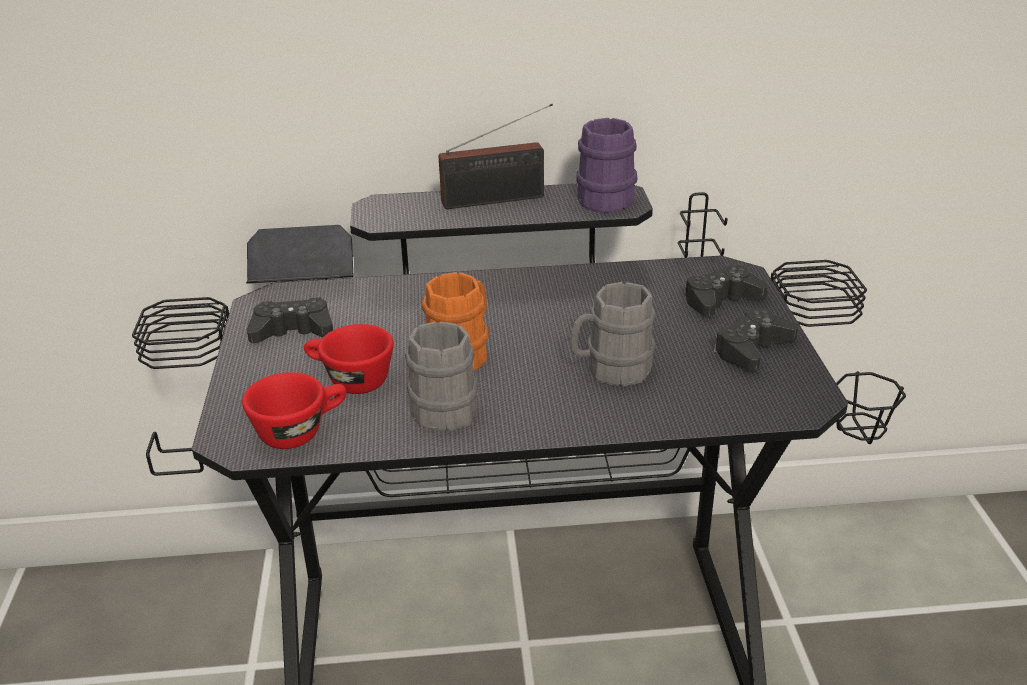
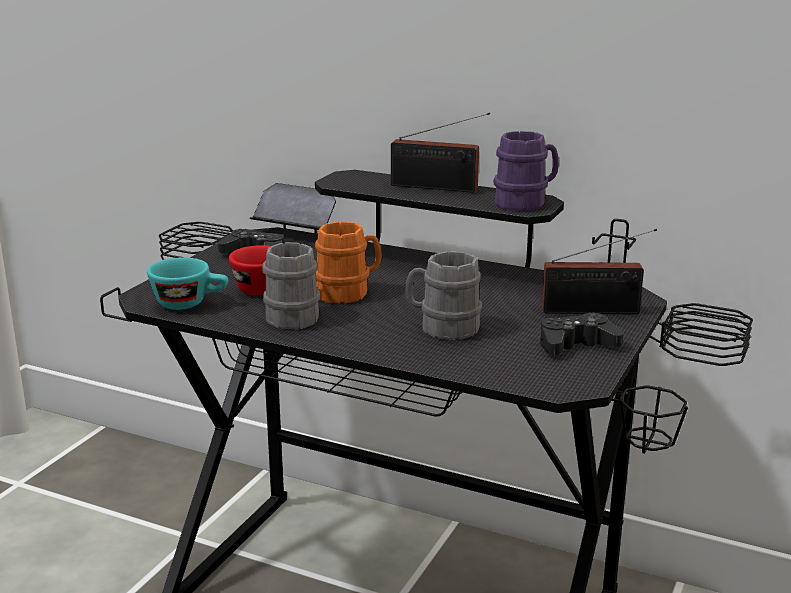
camera: 30 degrees right, 10 degrees down
(300, 431) = (190, 303): red cup -> turquoise cup
(721, 300) = (596, 311): black game controller -> radio

